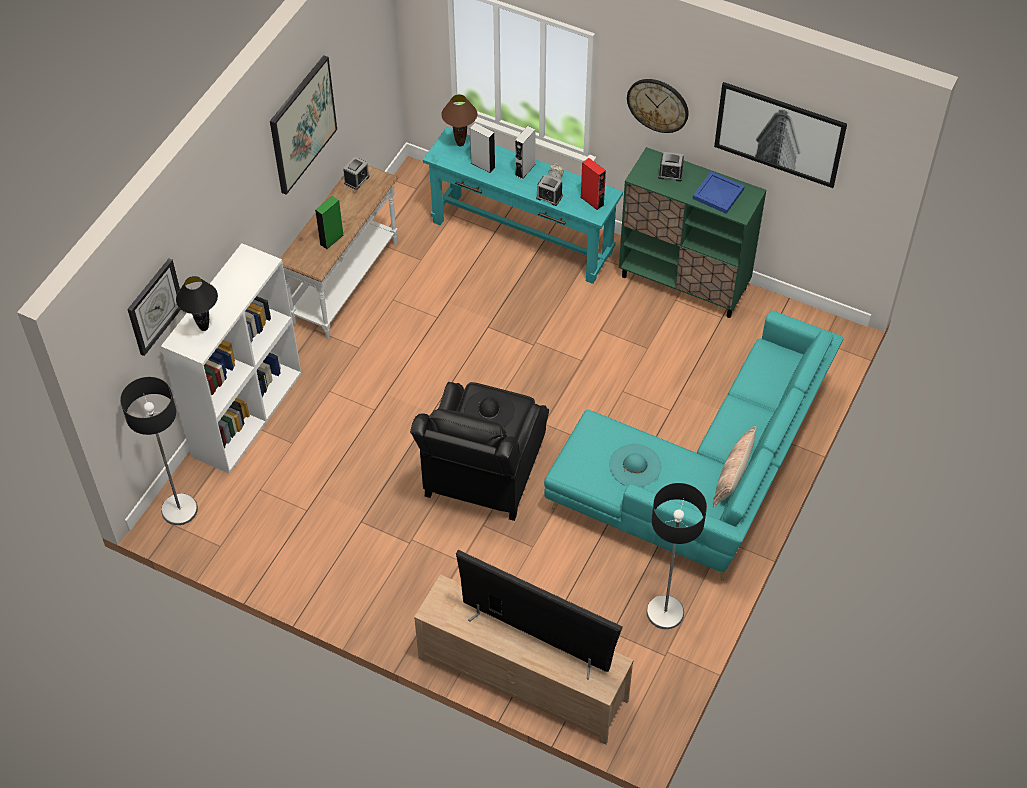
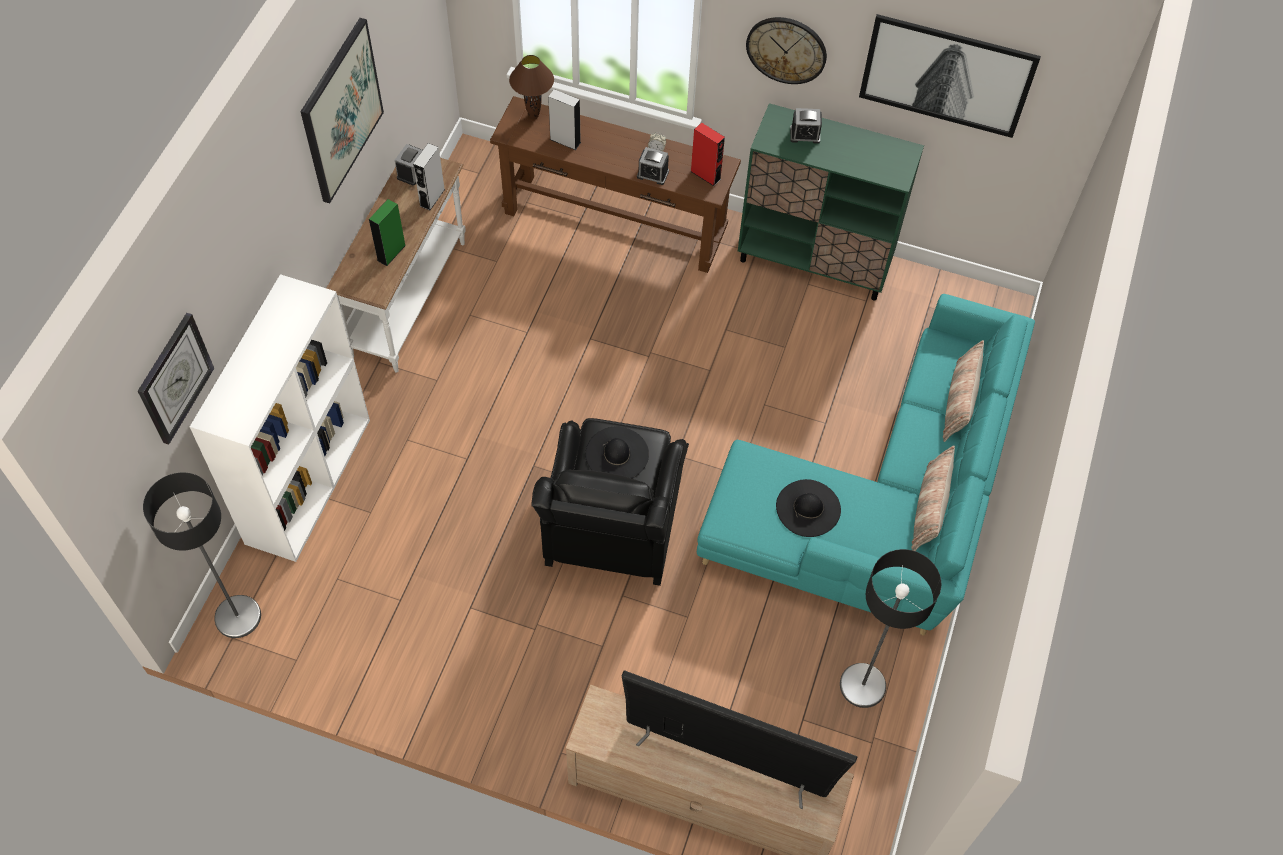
camera: 10 degrees left, 5 degrees up
(203, 328) = (244, 395): black table lamp -> none
(522, 237) = (614, 222): turquoise console table -> brown console table
(525, 169) = (617, 142): grey speaker -> grey speaker (432, 197)
(635, 465) = (808, 508): turquoise hat -> black hat
(718, 194) = (867, 156): blue tray -> none
(773, 396) = (959, 401): none -> pillow

